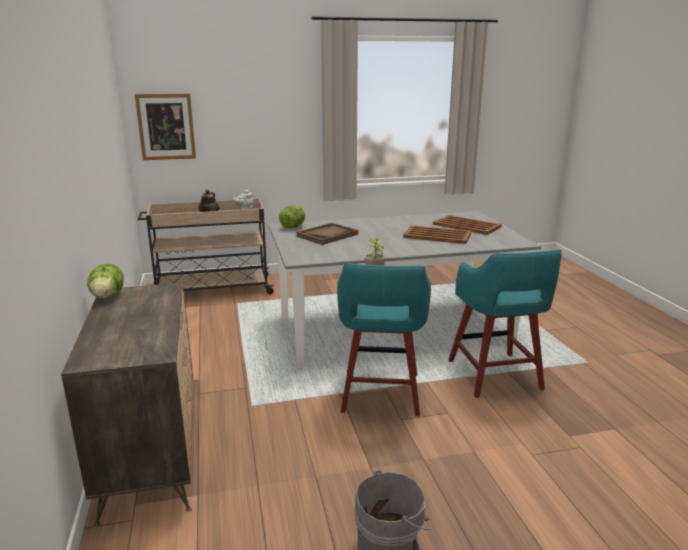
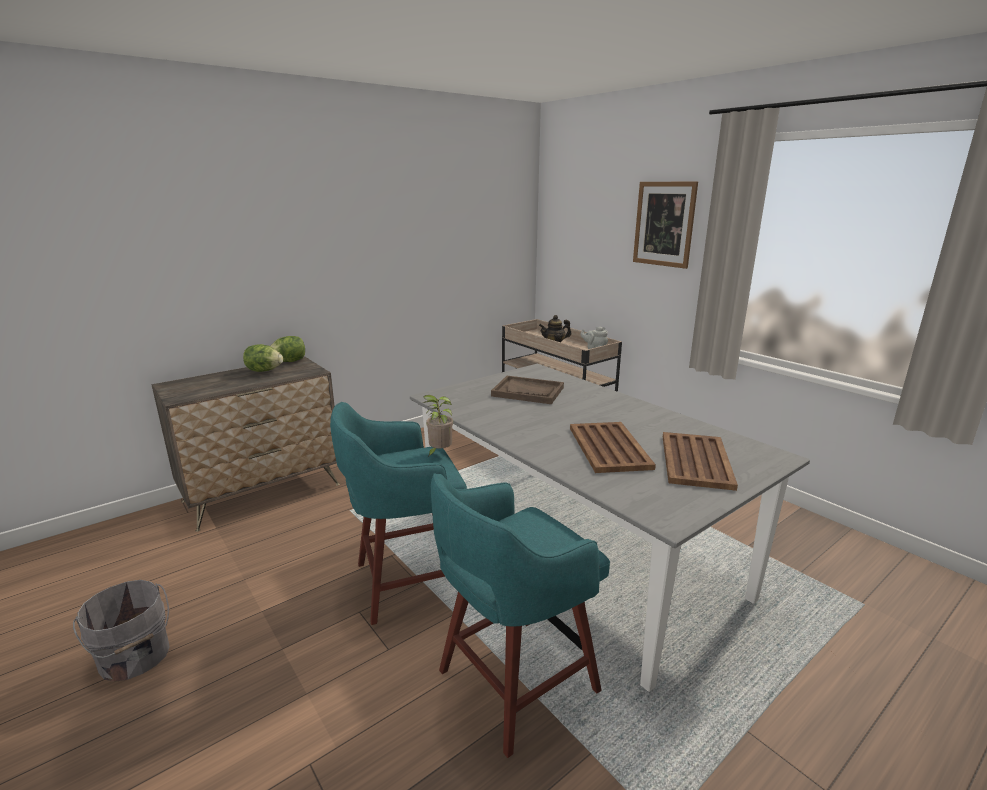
camera: 65 degrees right, 0 degrees up
(166, 127) = (564, 245): picture -> picture (664, 224)
(293, 227) = (537, 373): lettuce -> lettuce (264, 371)

